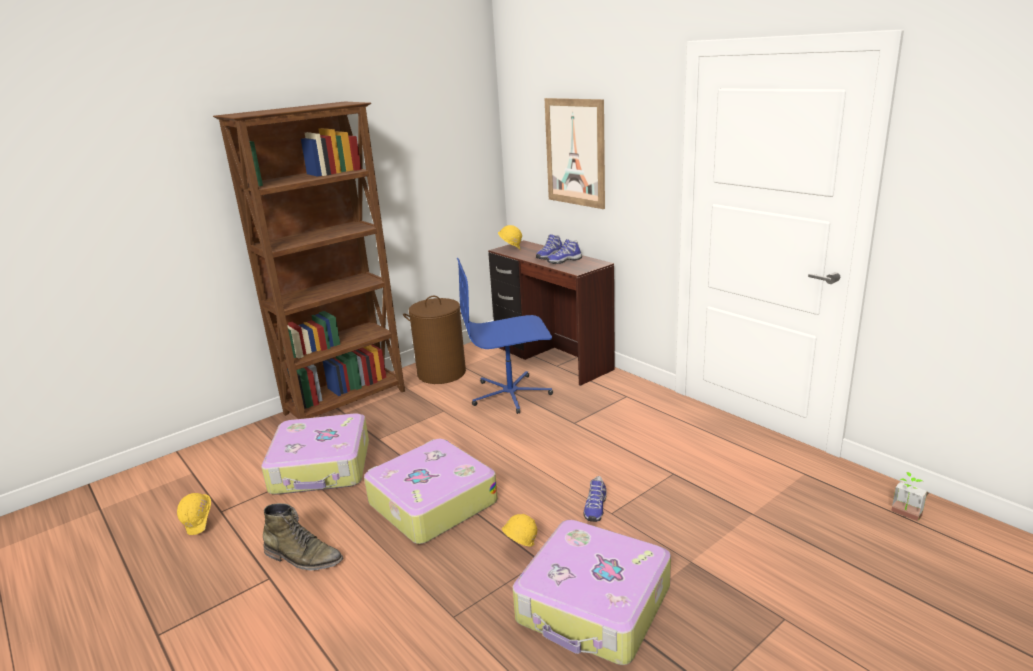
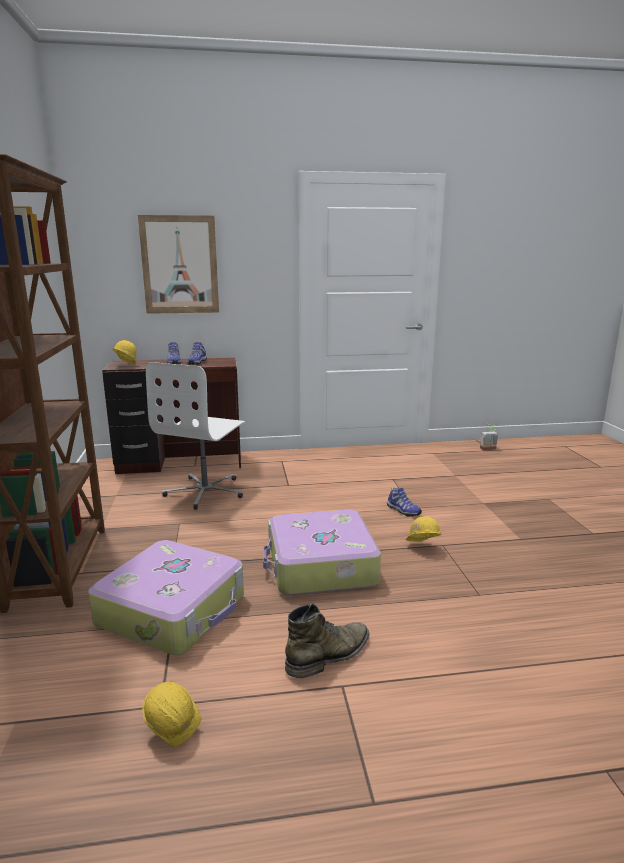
camera: 60 degrees left, 5 degrees down
(442, 373) = (108, 506): brown laundry basket -> none
(511, 394) = (206, 492): blue office chair -> white office chair
(594, 605) = (503, 542): suitcase -> none

